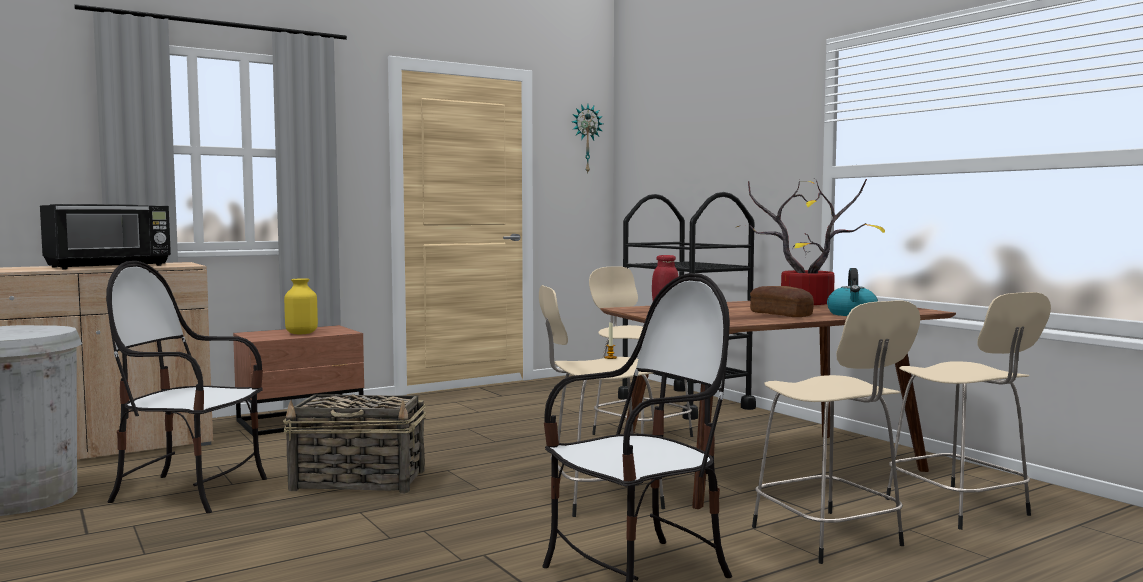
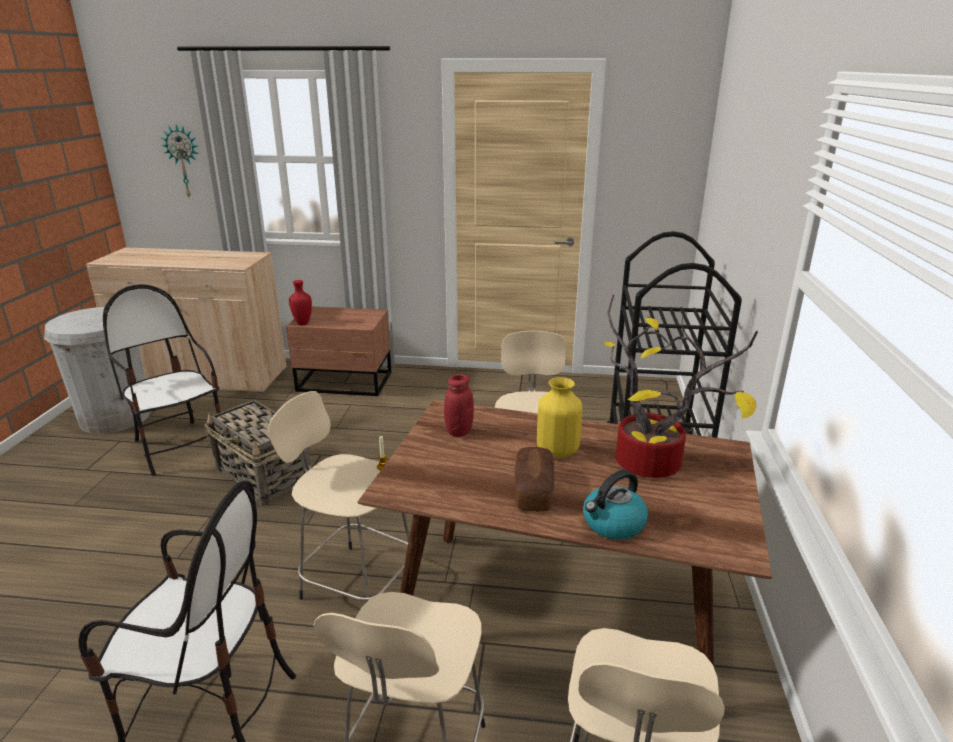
camera: 40 degrees right, 20 degrees up
(109, 266) = (198, 259): black microwave -> none
(268, 338) = (302, 324): none -> red vase
(302, 333) = (337, 320): yellow vase -> yellow vase (558, 451)
(586, 138) = (671, 135): wall clock -> wall clock (184, 161)

